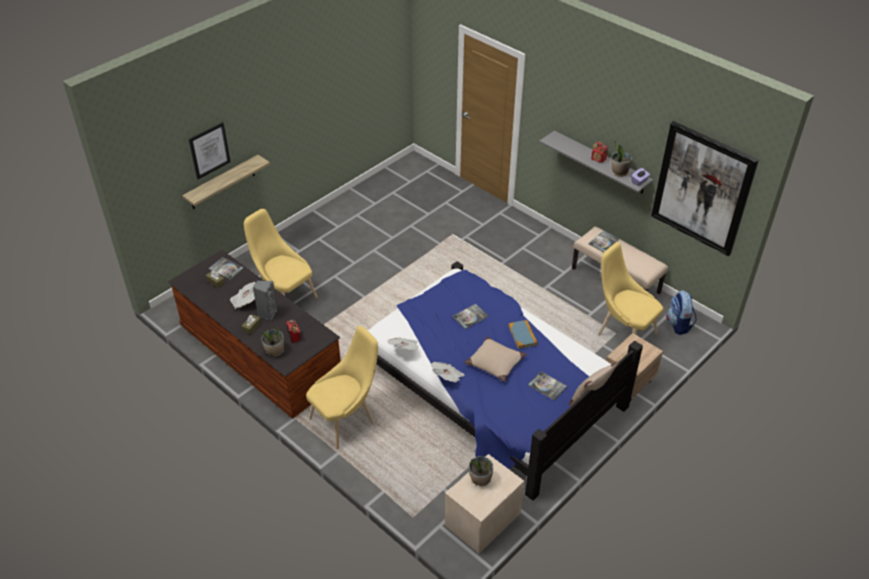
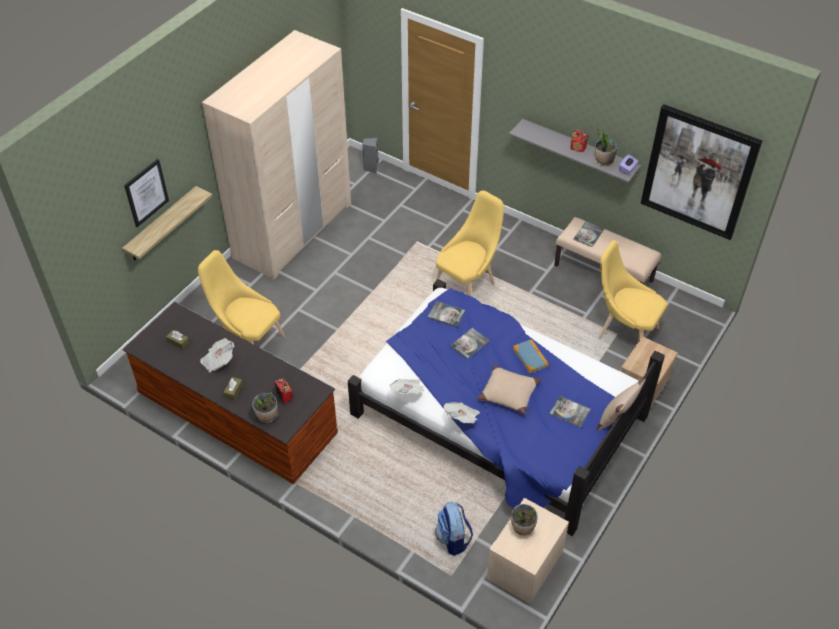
camera: 10 degrees left, 5 degrees up
(226, 269) = (185, 325): book -> book (446, 314)
(267, 313) = (247, 372): grey speaker -> grey speaker (371, 168)
(346, 212) = (293, 230): none -> beige wardrobe
(346, 419) = (352, 476): yellow chair -> yellow chair (467, 285)
(678, 325) = (679, 315): backpack -> backpack (453, 539)

